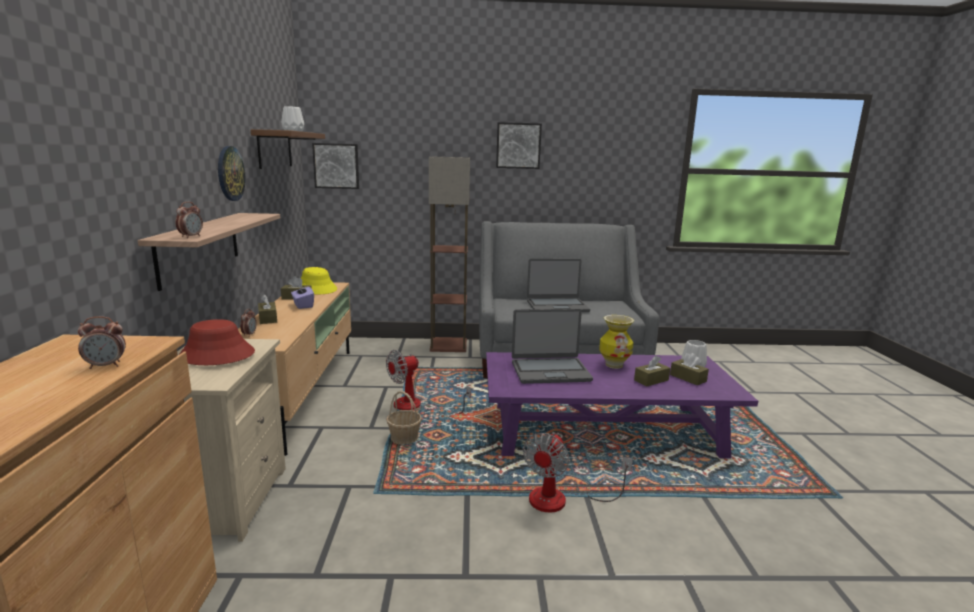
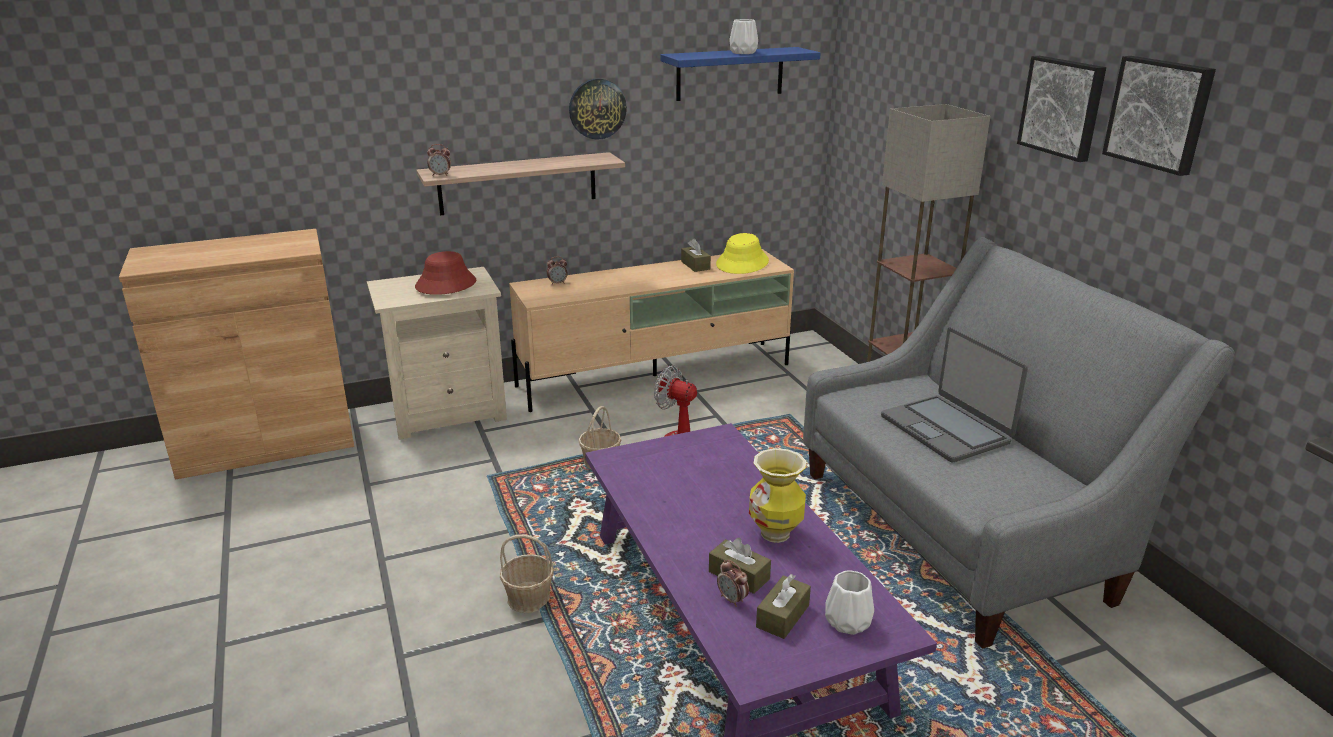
camera: 70 degrees right, 10 degrees up
(106, 366) = (256, 254): alarm clock -> alarm clock (732, 600)
(268, 319) = (610, 275): brown tissue box -> none
(275, 149) = (730, 73): brown shelf -> blue shelf
(303, 305) = (670, 275): purple tissue box -> none
(336, 166) = (856, 97): picture -> picture (1159, 113)
(550, 371) = (700, 481): laptop -> none
(561, 499) = (529, 598): fan -> basket

